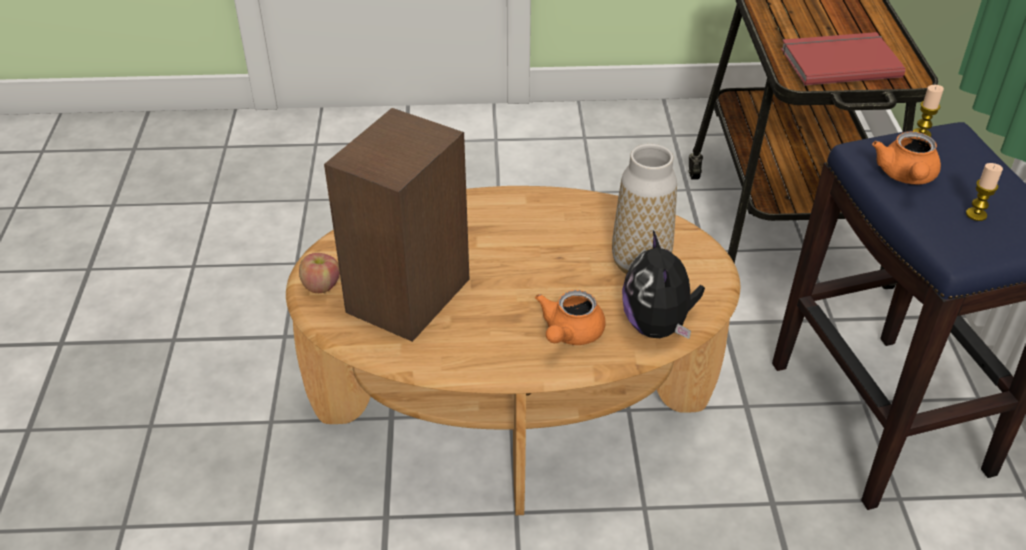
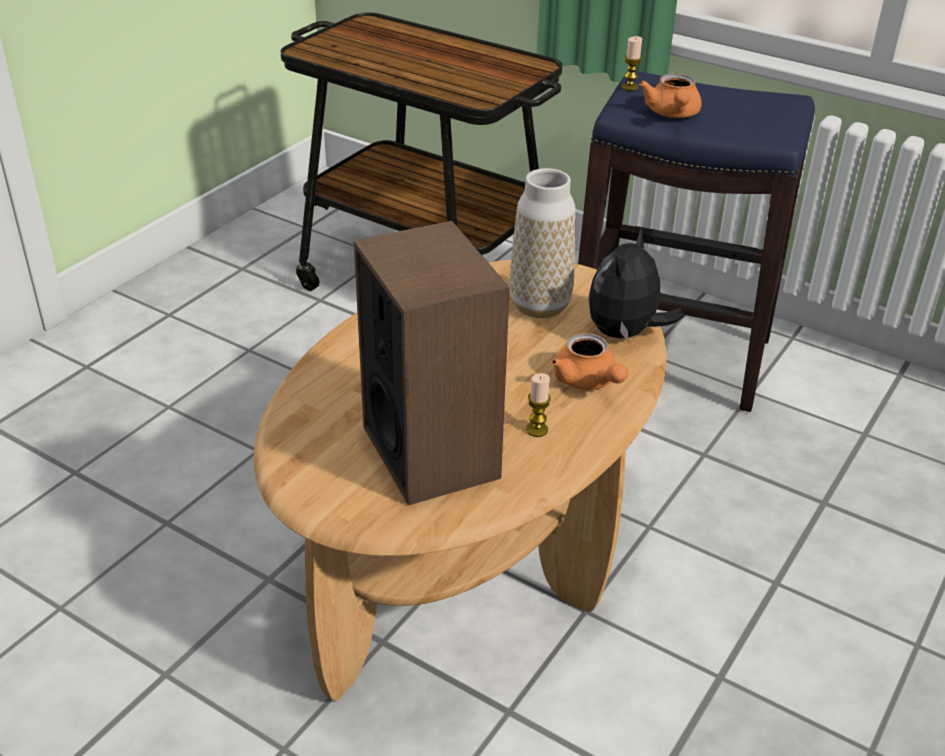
camera: 55 degrees left, 5 degrees down
(321, 286) = (346, 505): apple -> none
(658, 326) = (625, 333): plush toy -> plush toy turned 90 degrees clockwise
(838, 61) = (481, 76): red book -> none
(906, 177) = (672, 114): orange teapot -> orange teapot turned 45 degrees clockwise
(976, 214) = (742, 113): candle -> candle (537, 430)

